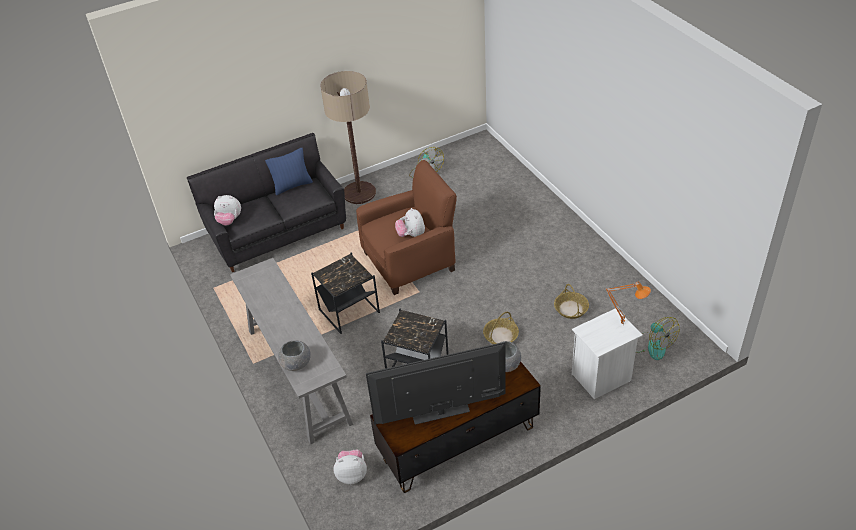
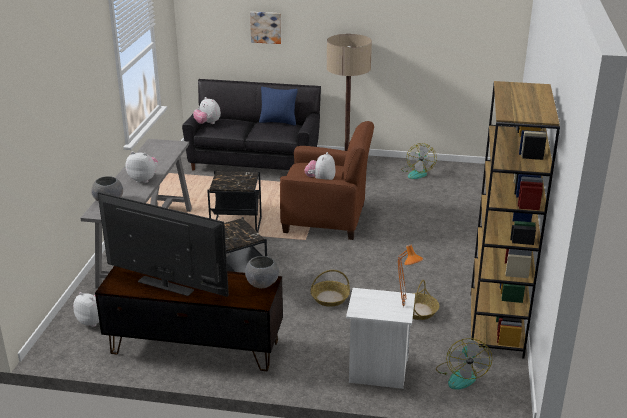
camera: 35 degrees right, 15 degrees down
(245, 99) = (266, 27): none -> picture
(294, 322) = (144, 179): none -> plush toy
(630, 289) = (496, 325): none -> brown bookcase

